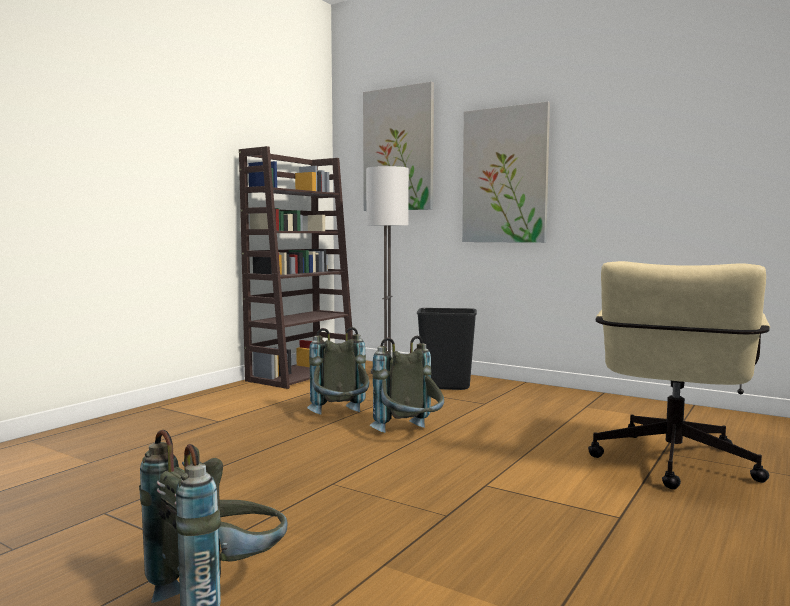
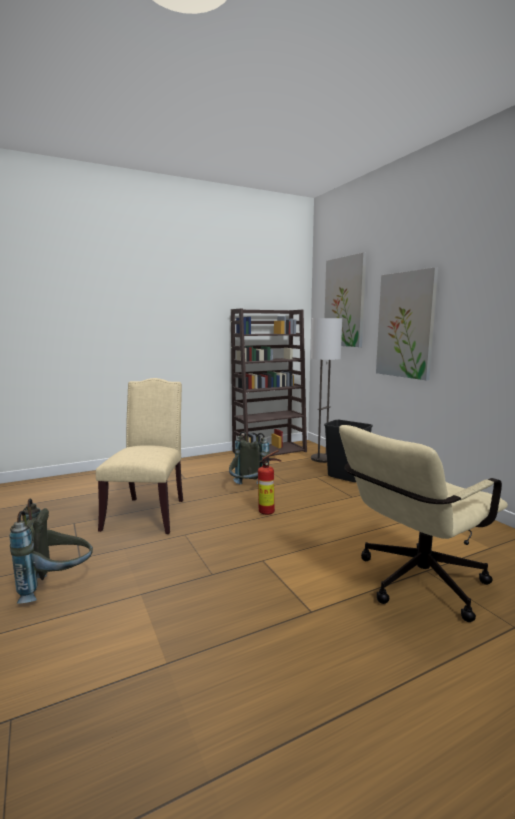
camera: 30 degrees right, 5 degrees up
(228, 472) = (148, 513): none -> beige chair
(410, 436) = (269, 512): grey backpack -> fire extinguisher

